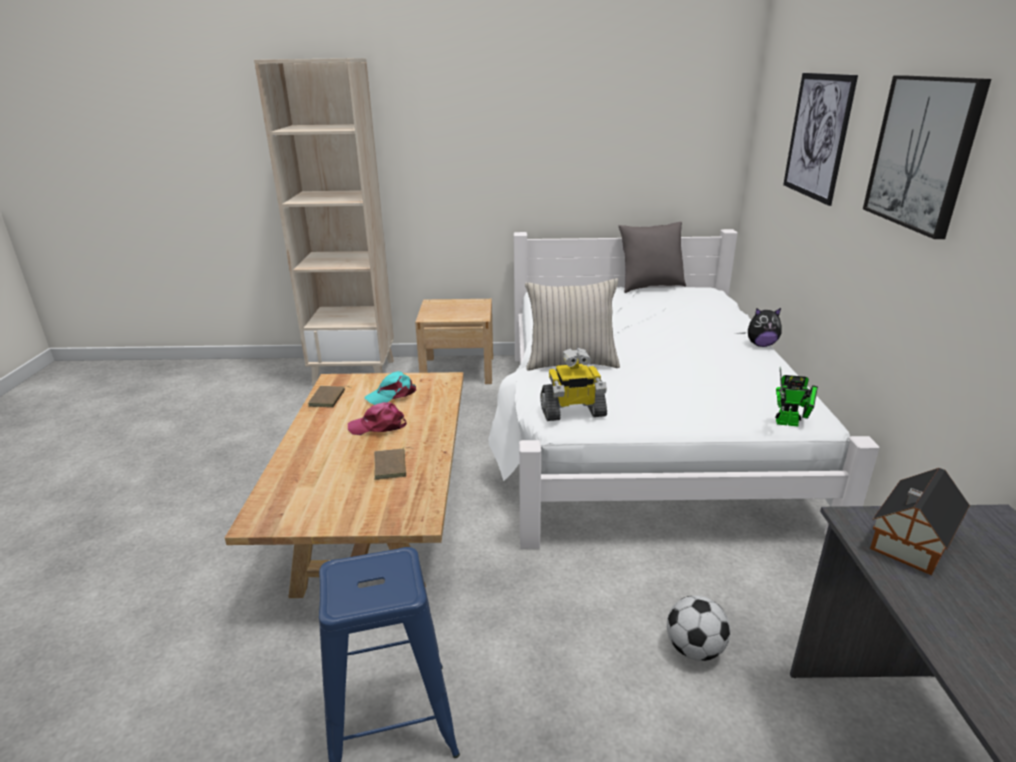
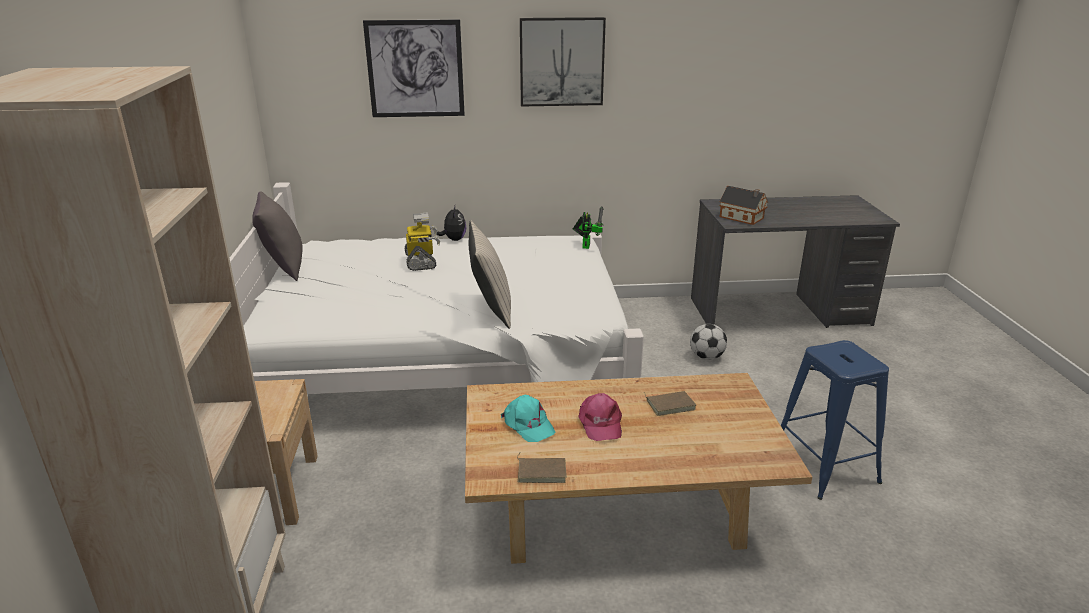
camera: 95 degrees left, 0 degrees up
(572, 412) = (589, 309): toy robot -> toy robot (421, 261)

